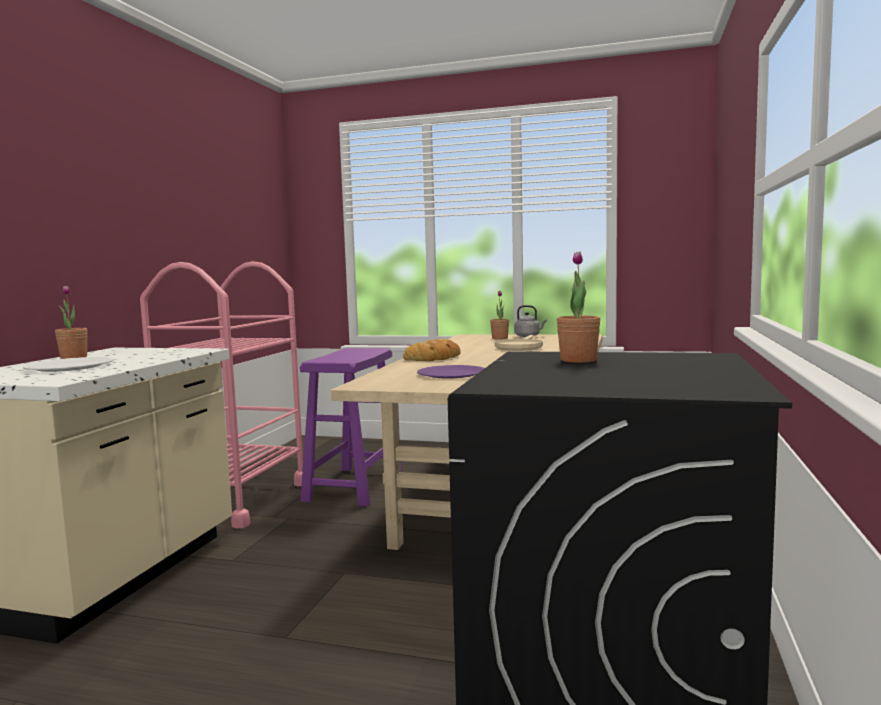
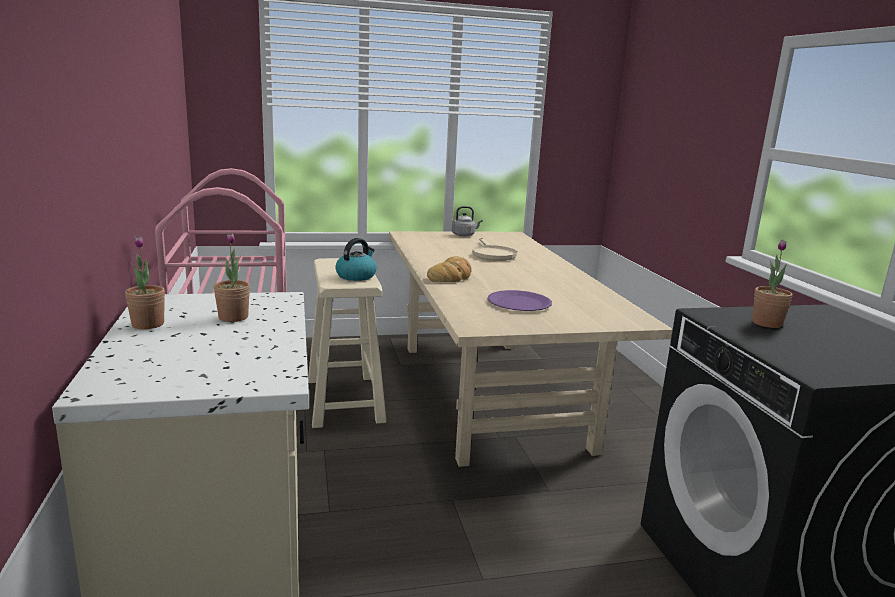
camera: 30 degrees left, 10 degrees up
(69, 367) = (207, 348): white plate -> none
(350, 357) = (356, 276): none -> kettle
(355, 486) = (344, 400): purple stool -> beige stool
(500, 338) = (445, 239): potted plant -> potted plant (233, 317)

